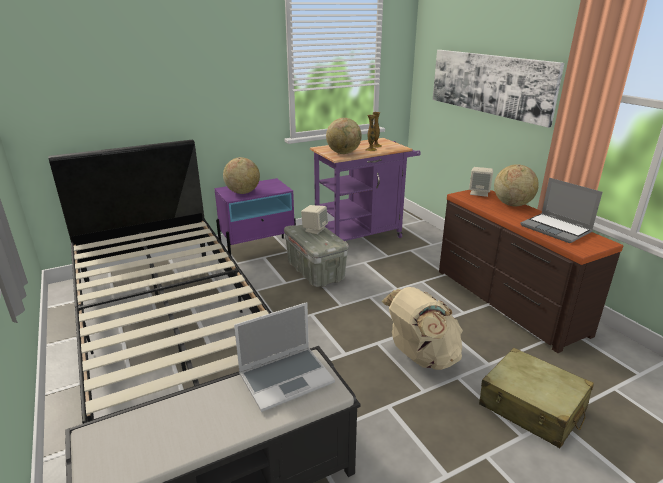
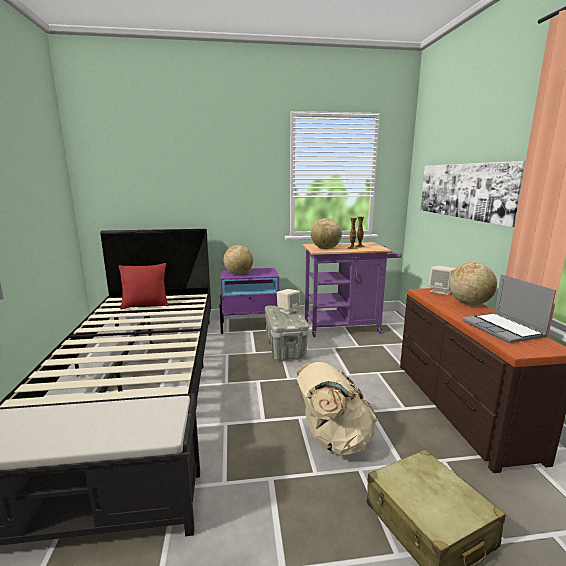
camera: 20 degrees right, 10 degrees down
(139, 249) = (145, 305): none -> red pillow
(286, 378) = (141, 412): laptop -> none

